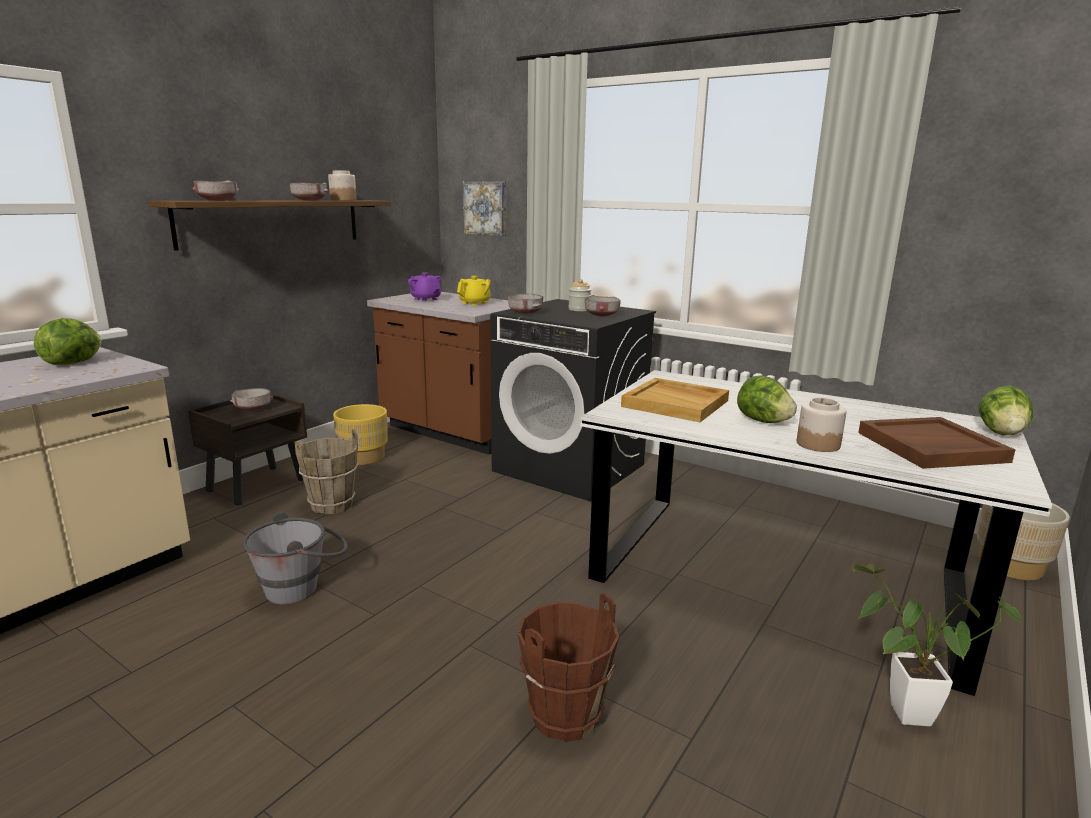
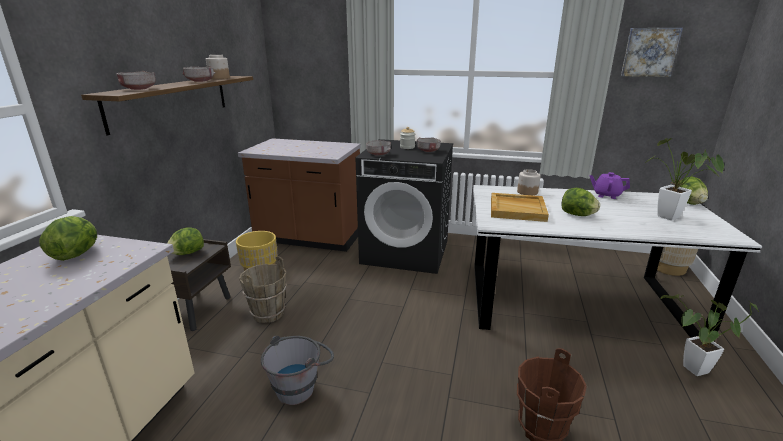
camera: 20 degrees left, 5 degrees up
(253, 408) = (187, 253): grey bowl -> lettuce
(425, 299) = (281, 147): purple teapot -> purple teapot (606, 195)
(475, 303) = (321, 147): yellow teapot -> none
(486, 208) = (310, 76): picture -> picture (649, 52)
(818, 444) = (622, 226): jar -> jar (527, 192)
(930, 447) = (672, 218): brown tray -> potted plant

